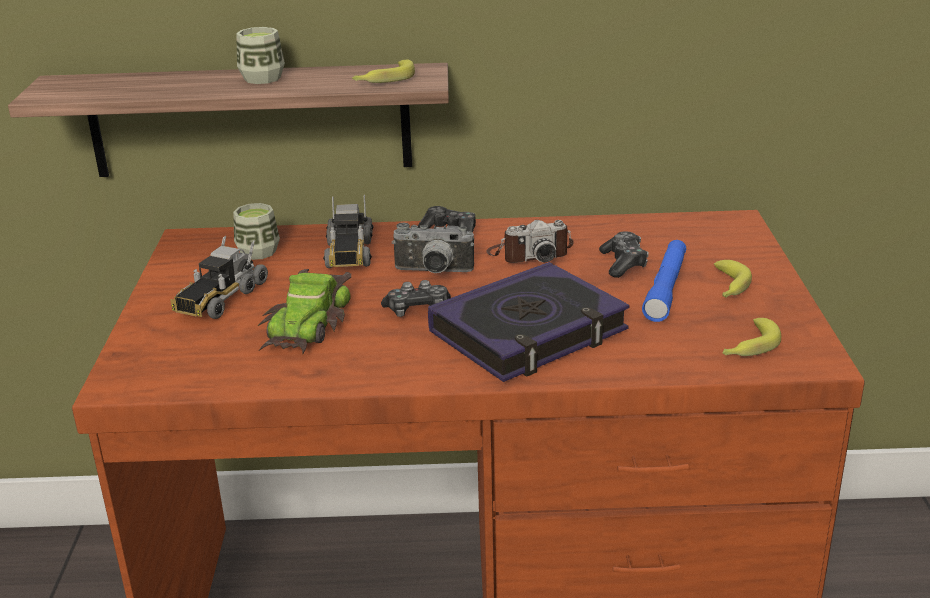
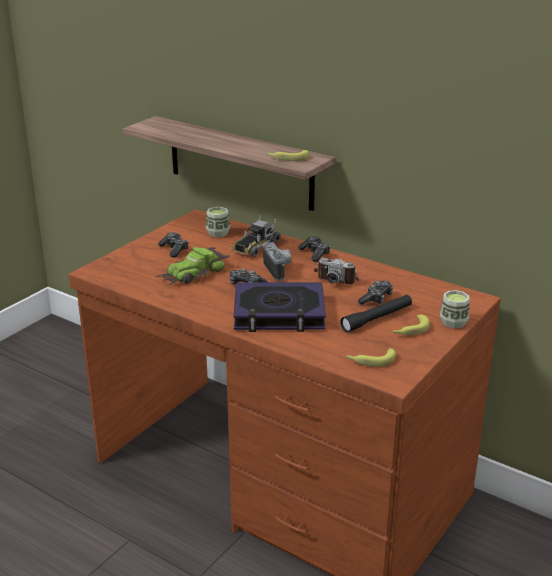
camera: 35 degrees right, 0 degrees up
(220, 299) = (174, 249): toy truck -> game controller
(262, 78) = (237, 142): cup -> cup (453, 322)
(433, 272) = (279, 270): camera -> camera turned 150 degrees counterclockwise
(666, 288) = (377, 318): blue flashlight -> black flashlight

